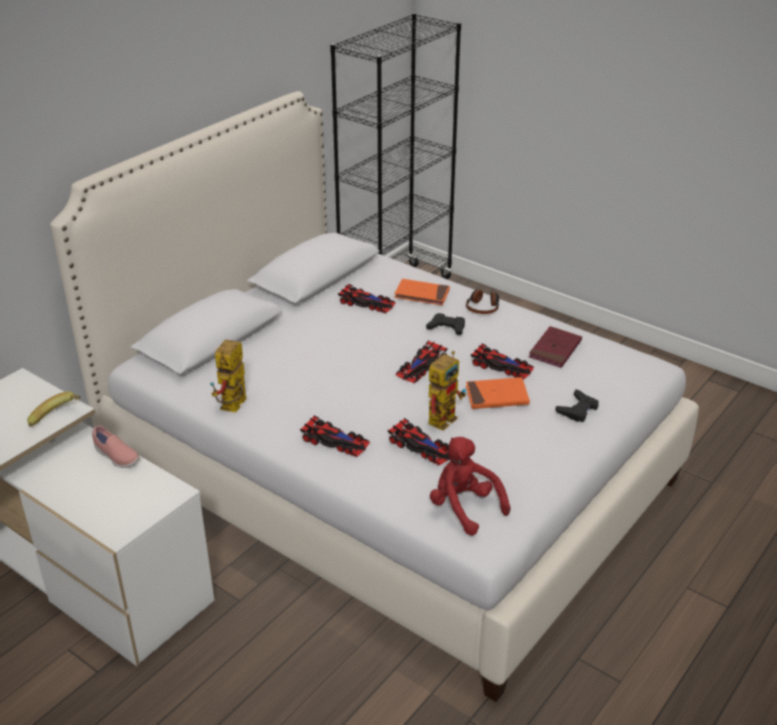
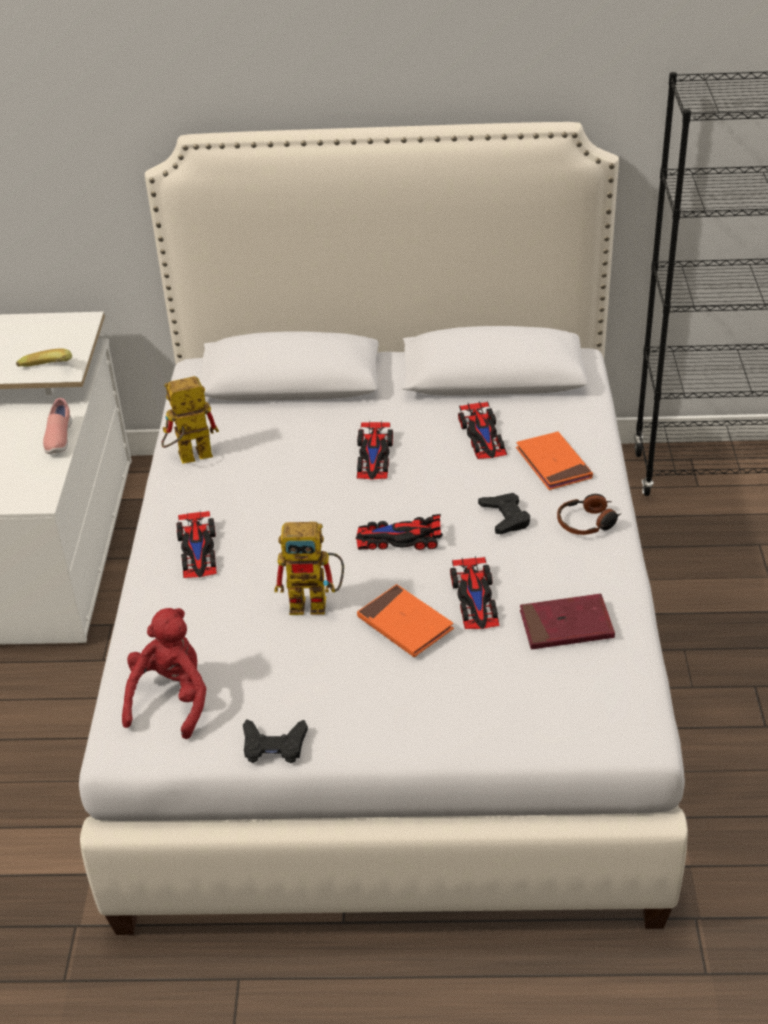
camera: 55 degrees right, 5 degrees up
(421, 447) = (242, 613): toy car -> toy car (374, 456)
(578, 410) = (451, 705): black game controller -> black game controller (274, 746)

